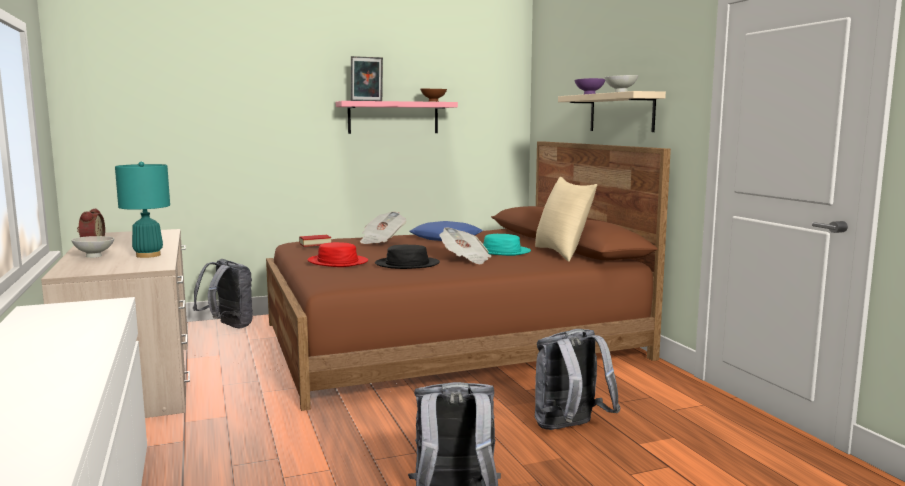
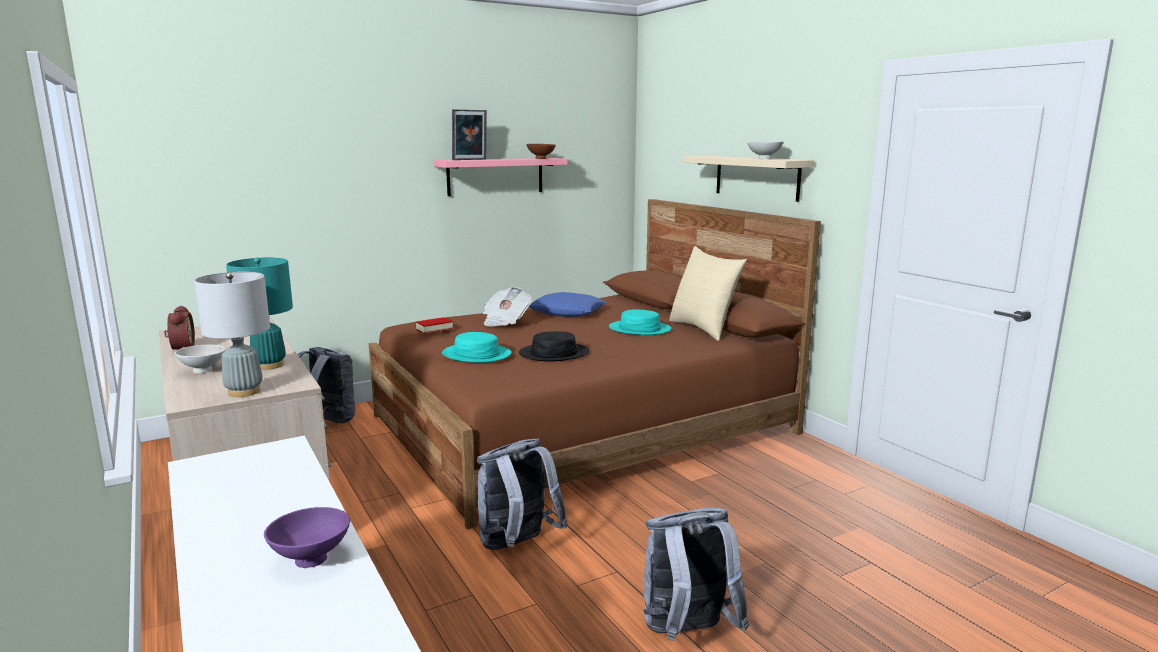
camera: 10 degrees left, 5 degrees up
(113, 269) = (244, 392): none -> grey table lamp
(337, 262) = (476, 355): red hat -> turquoise hat
(465, 260) = (611, 344): newspaper -> none
(570, 429) = (756, 526): grey backpack -> grey backpack (517, 545)
(588, 94) = (721, 157): purple bowl -> purple bowl (309, 559)

